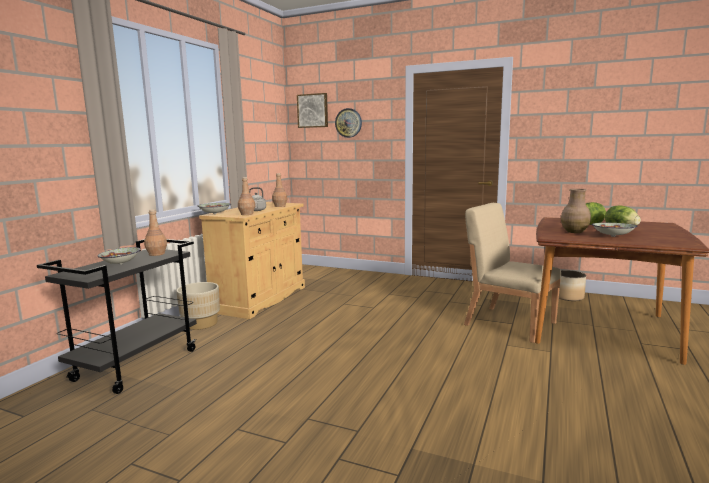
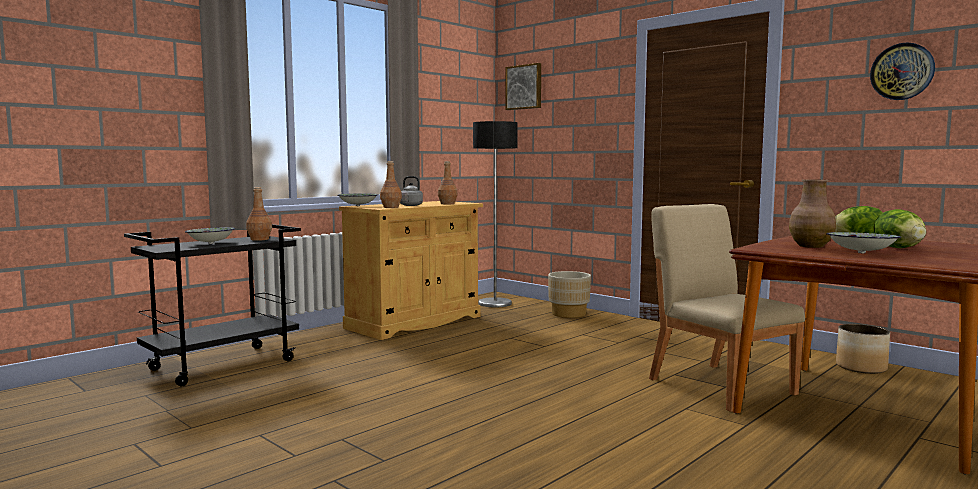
camera: 20 degrees right, 5 degrees down
(200, 323) = (324, 338): beige planter -> beige planter (568, 314)
(304, 274) = (495, 303): none -> floor lamp
(348, 123) = (565, 101): wall clock -> wall clock (902, 71)

